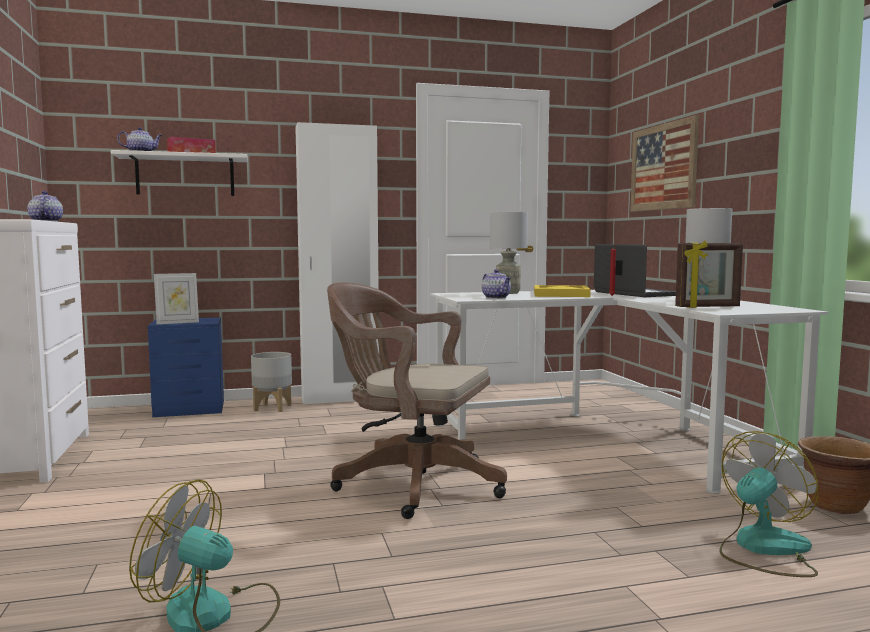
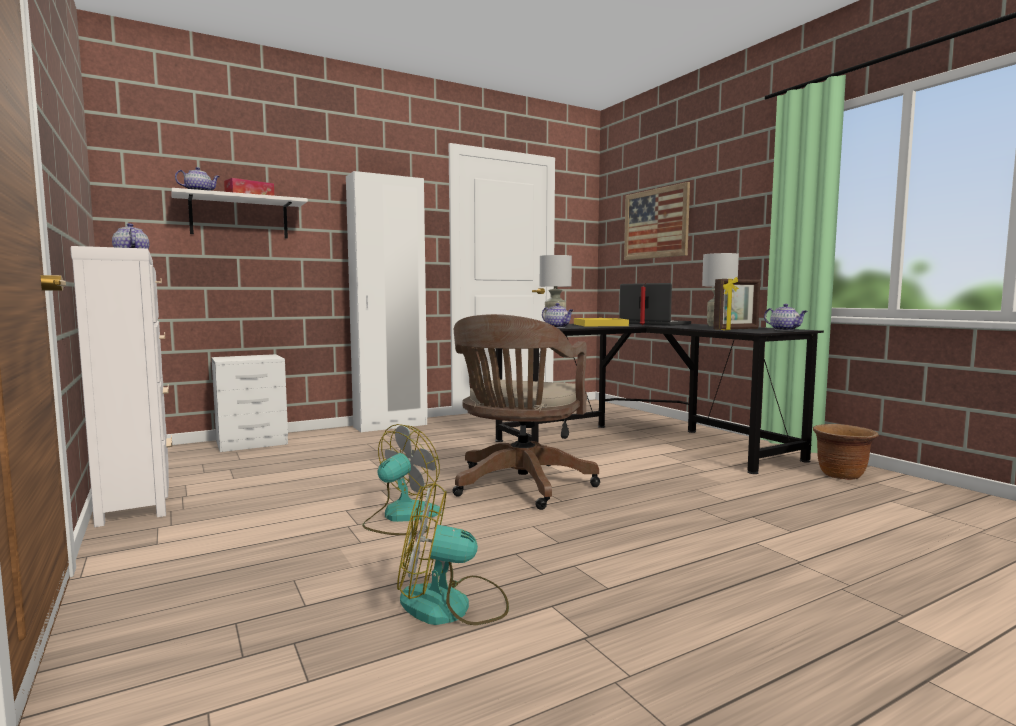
camera: 15 degrees left, 0 degrees up
(177, 322) = (242, 359): picture frame -> none
(191, 409) = (253, 442): blue nightstand -> white nightstand
(273, 408) = (334, 437): grey planter -> none
(411, 483) = (520, 487): brown office chair -> brown office chair turned 75 degrees counterclockwise
(608, 439) = (643, 442): white desk -> black desk
(763, 549) = (822, 508): fan -> fan (401, 518)
(773, 309) = (785, 330): none -> teapot

